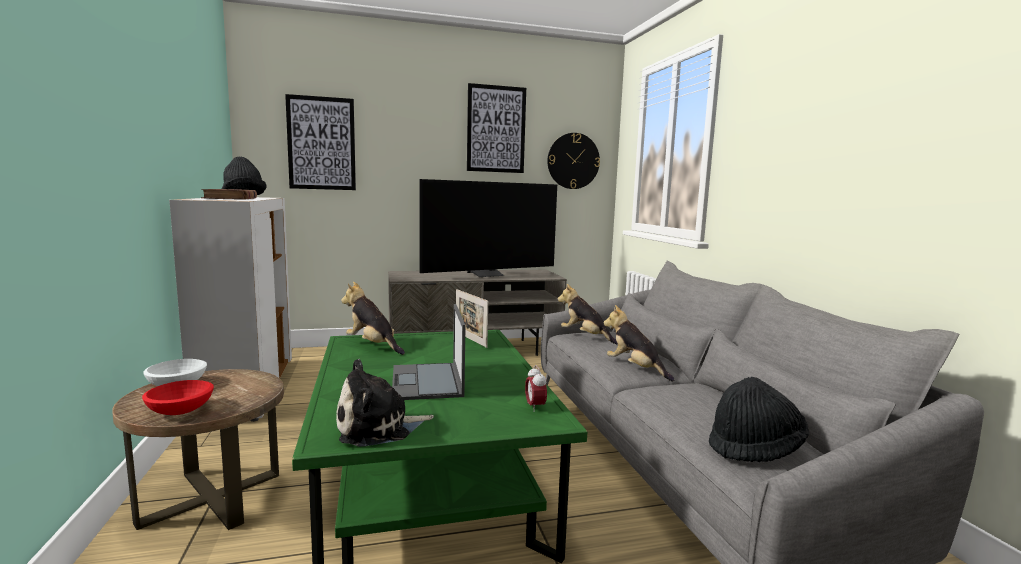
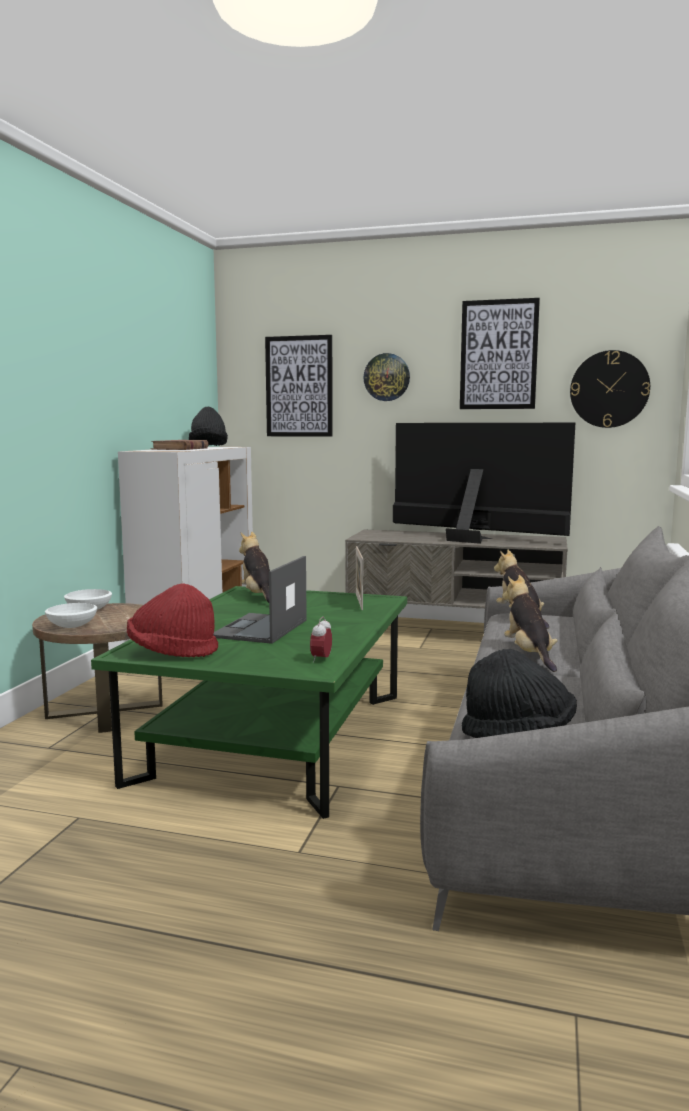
camera: 30 degrees right, 0 degrees up
(181, 410) = (73, 626): red bowl -> white bowl
(378, 428) = (172, 652): plush toy -> red hat
(405, 140) = (386, 377): none -> wall clock
(488, 275) = (471, 539): television -> television turned 150 degrees counterclockwise

